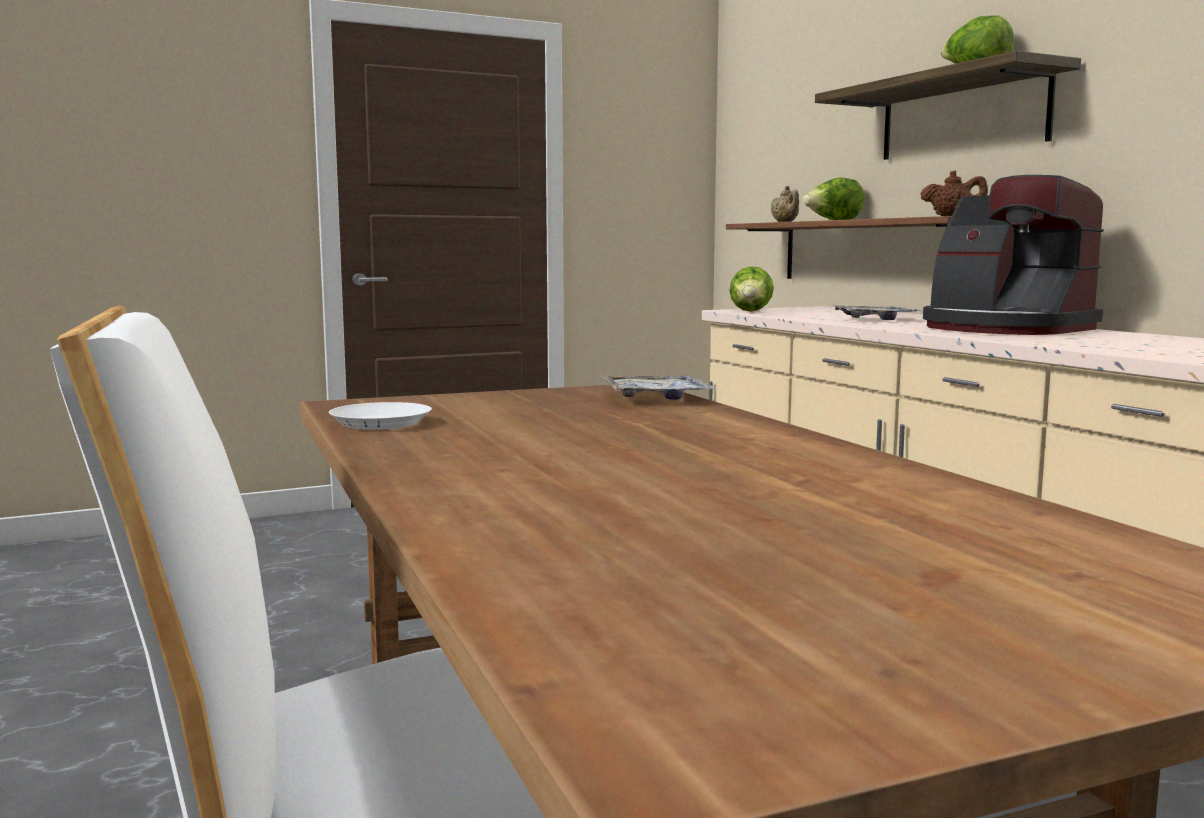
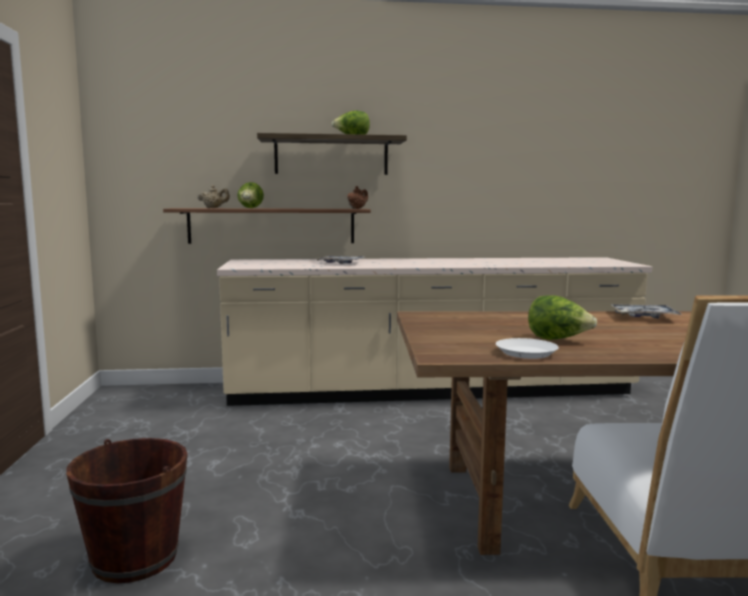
camera: 70 degrees left, 0 degrees up
(318, 570) = (135, 558): none -> brown bucket
(656, 397) = (459, 315): tray -> tray (643, 317)
(751, 311) = (253, 266): lettuce -> lettuce (558, 340)
(1004, 329) = (410, 262): coffee machine -> none

